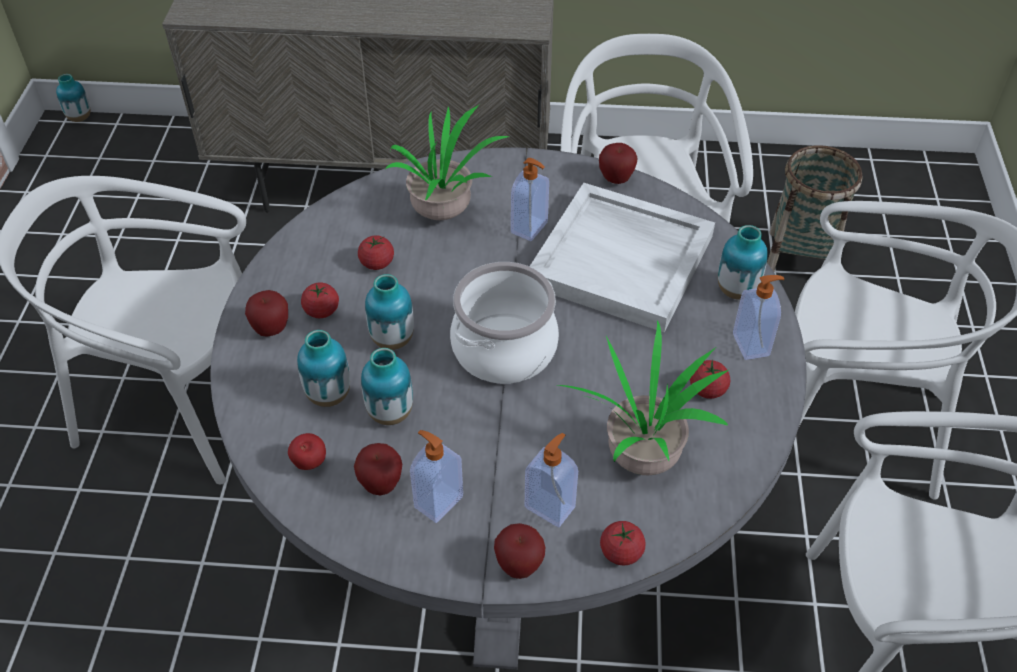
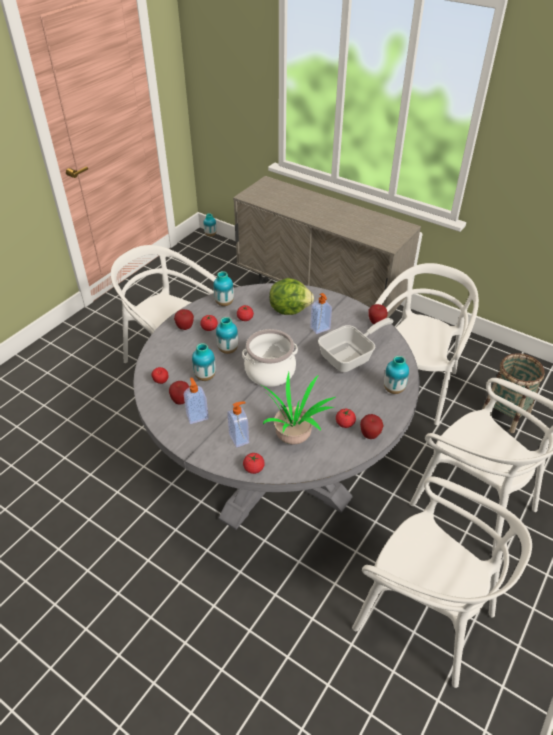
camera: 30 degrees right, 5 degrees down
(328, 395) = (187, 360): vase -> vase (224, 303)
(446, 212) = (289, 309): potted plant -> lettuce
(519, 566) = (209, 454): apple -> apple (370, 435)
(623, 260) = (351, 357): white tray -> frying pan
(752, 344) = (381, 414): soap dispenser -> none

